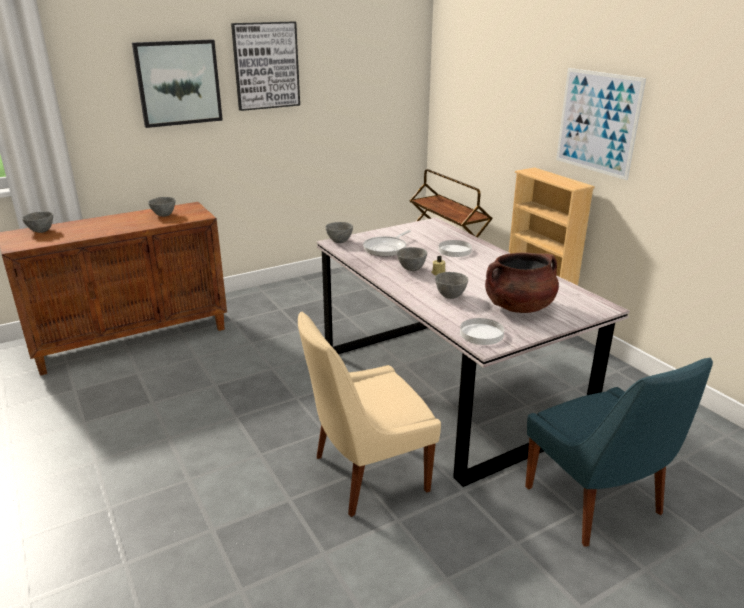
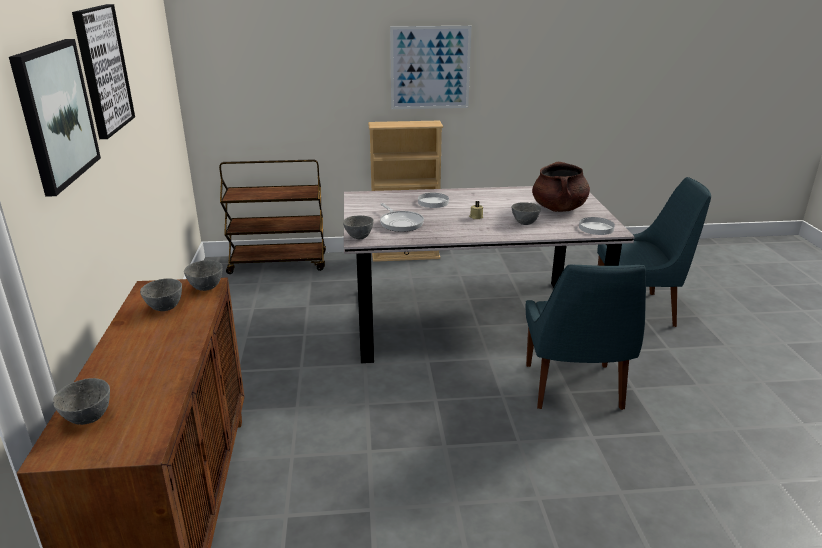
camera: 65 degrees left, 0 degrees up
(366, 474) = (574, 389): beige chair -> blue chair
(412, 269) = (459, 224): grey bowl -> grey bowl (207, 288)

